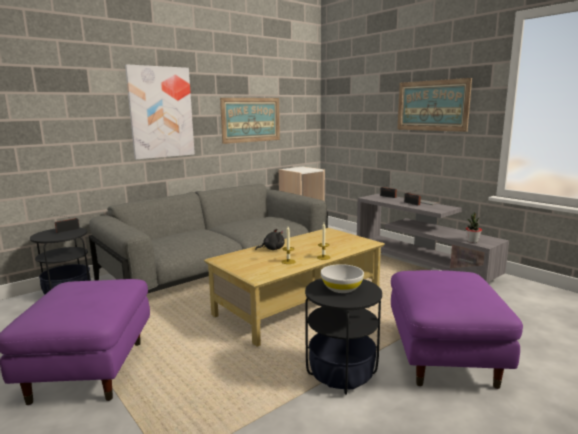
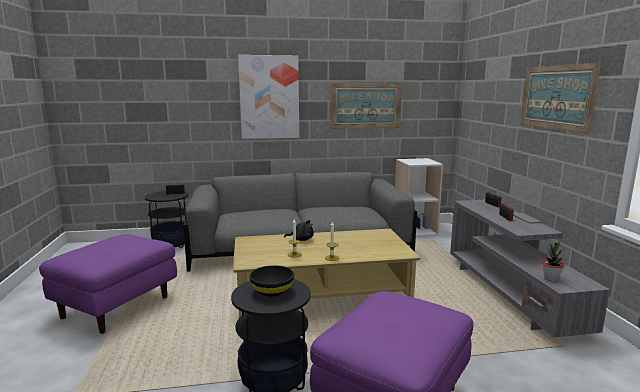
camera: 30 degrees right, 0 degrees up
(341, 288) = (272, 291): white bowl -> black bowl

